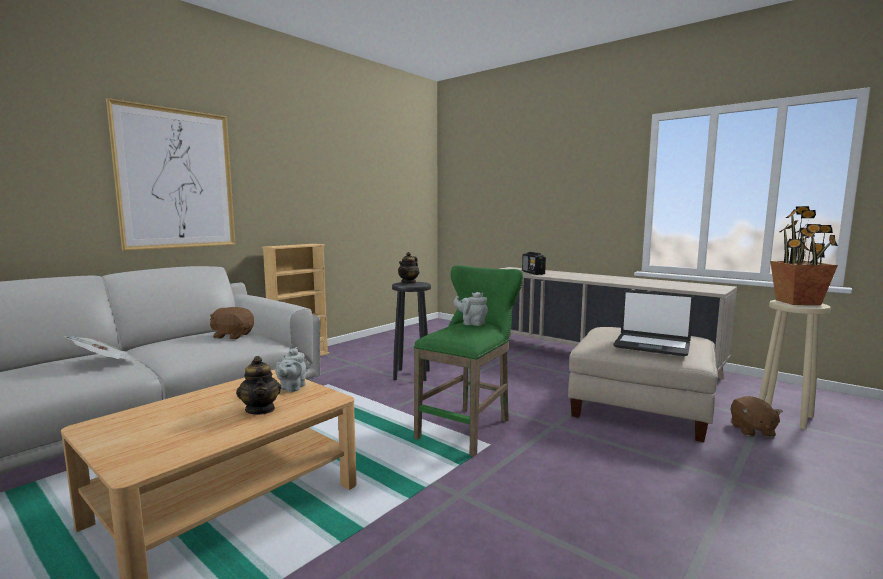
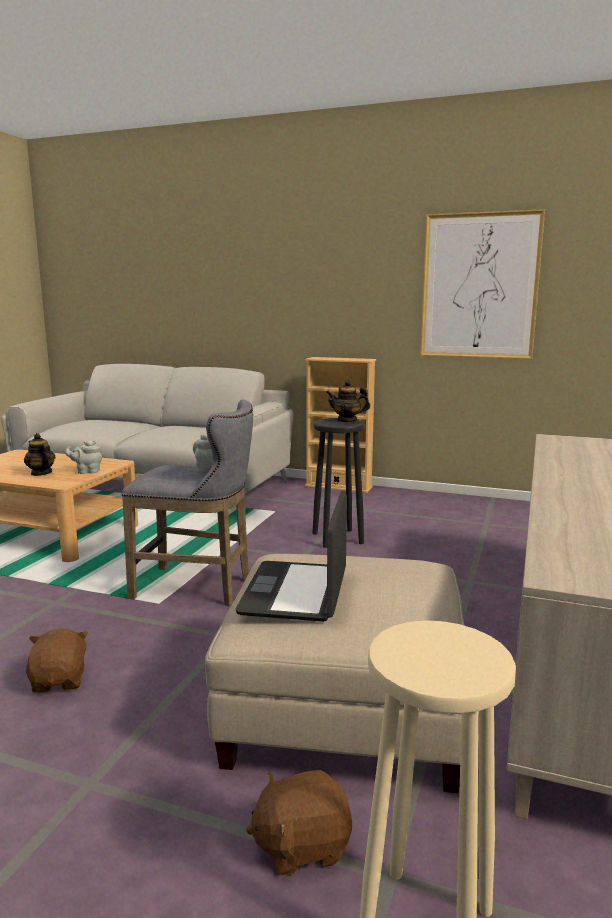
camera: 70 degrees right, 5 degrees up
(105, 363) = (115, 428): newspaper -> none
(176, 179) = (243, 288): picture -> picture (479, 286)
(232, 336) = (200, 433): brown plush toy -> brown plush toy (60, 680)
(260, 409) = (41, 473): teapot -> teapot turned 90 degrees clockwise
(469, 427) = (198, 588): green stool -> grey stool
(533, 273) = (568, 454): radio -> none
(798, 302) = (450, 654): potted plant -> none

